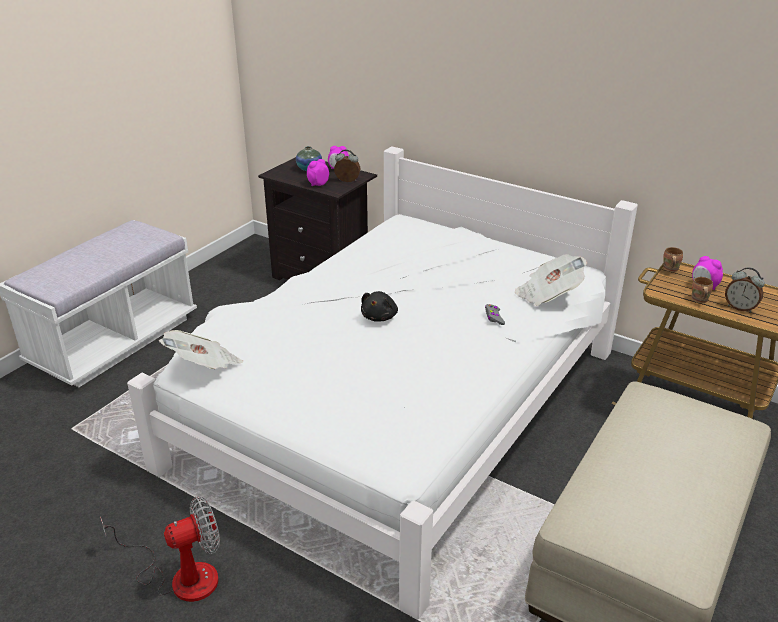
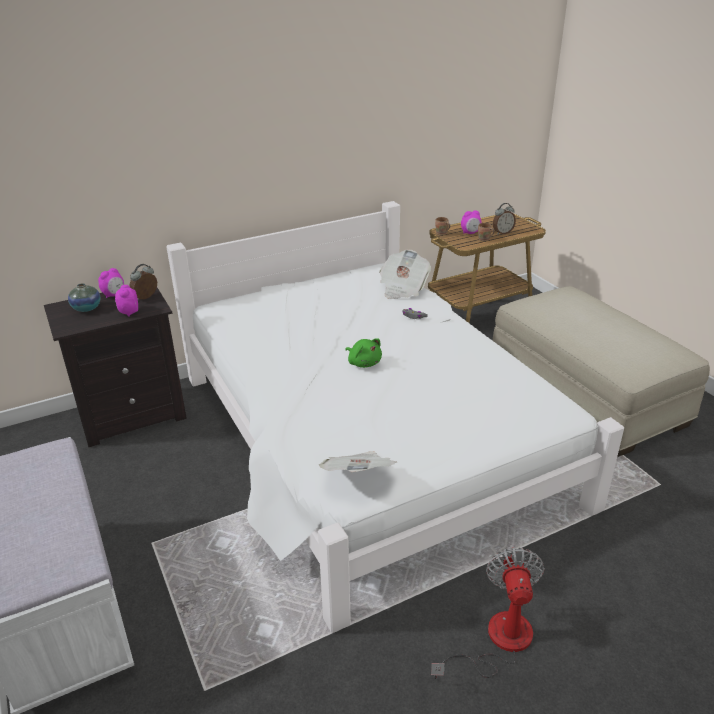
camera: 60 degrees left, 0 degrees up
(380, 317) = (363, 363): black plush toy -> green plush toy

